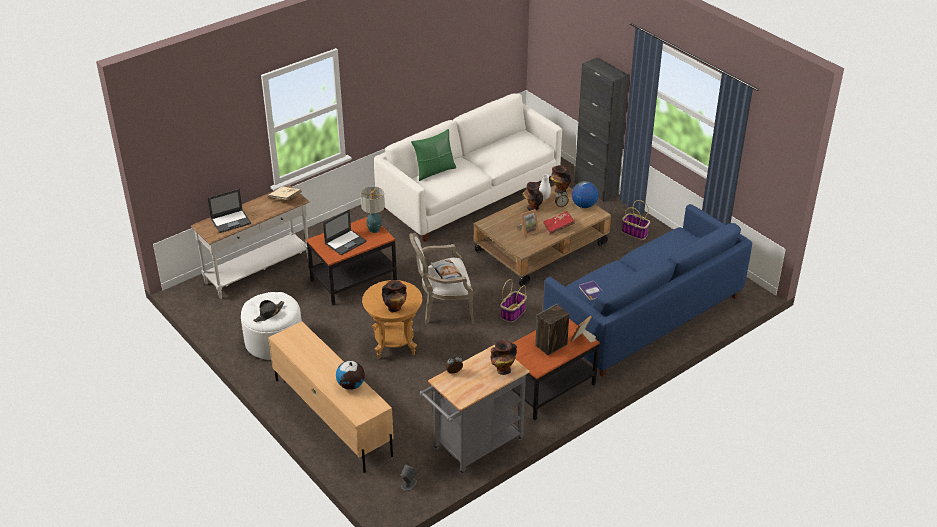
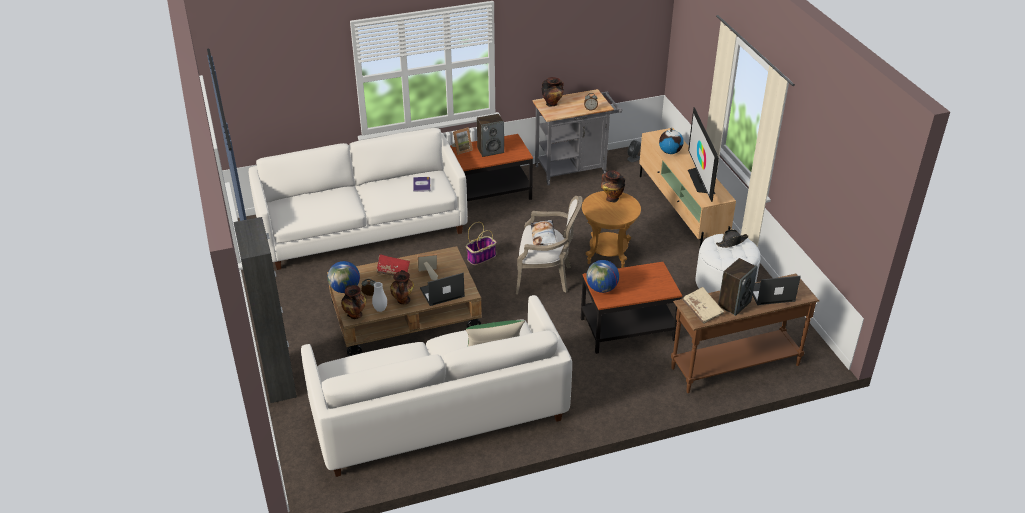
camera: 160 degrees left, 0 degrees up
(259, 271) = (734, 365): white console table -> brown console table
(260, 207) = (734, 304): none -> speaker
(309, 353) = (700, 180): none -> television
(346, 242) = (638, 281): laptop -> laptop (441, 293)
(374, 229) = (602, 288): table lamp -> globe
(635, 232) = (291, 310): basket -> none
(644, 315) = (363, 228): blue sofa -> white sofa

